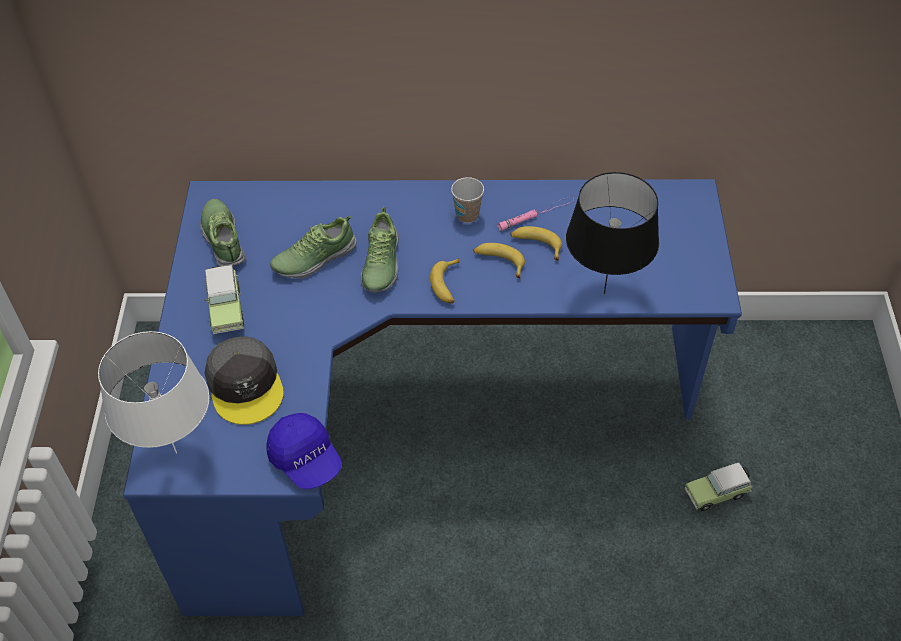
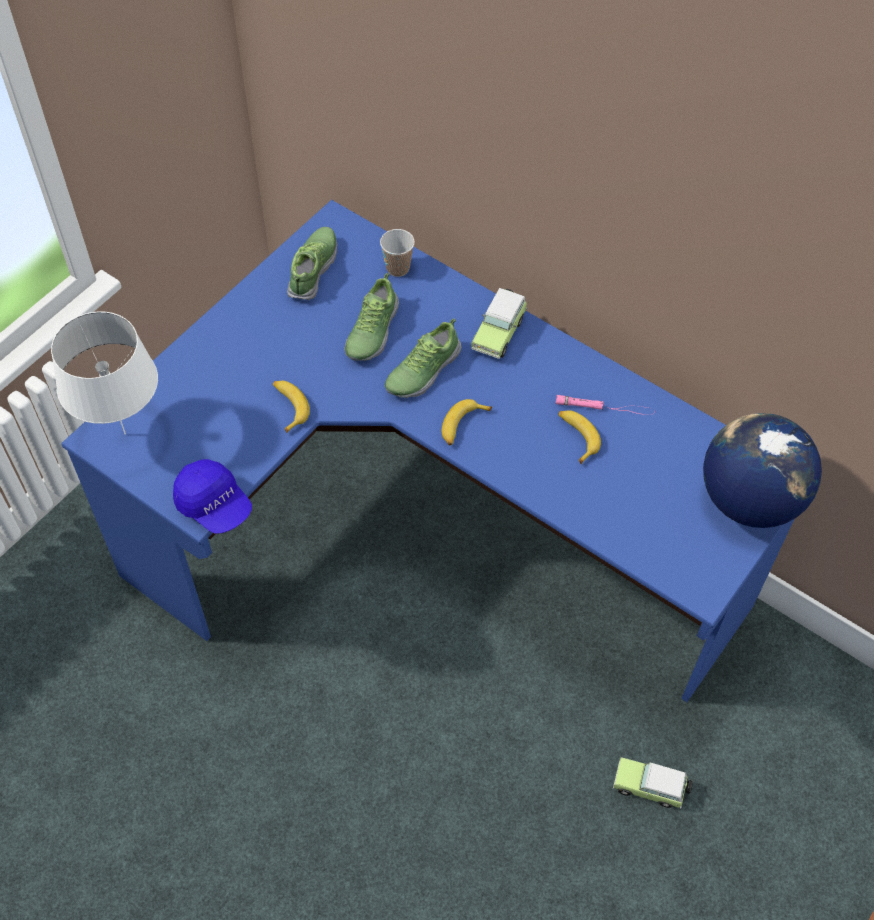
camera: 35 degrees right, 5 degrees up
(226, 308) = (264, 333): toy car -> toy car (499, 332)
(245, 385) = (222, 410): grey cap -> none
(306, 459) = (214, 505): blue cap -> blue cap turned 45 degrees counterclockwise
(314, 258) = (371, 331): shoe -> shoe turned 75 degrees counterclockwise
(467, 215) = (539, 370): cup -> cup (398, 268)
(499, 262) = (528, 432): banana -> banana (288, 407)
(604, 294) = (596, 523): black table lamp -> none
(688, 218) = (749, 500): none -> globe

